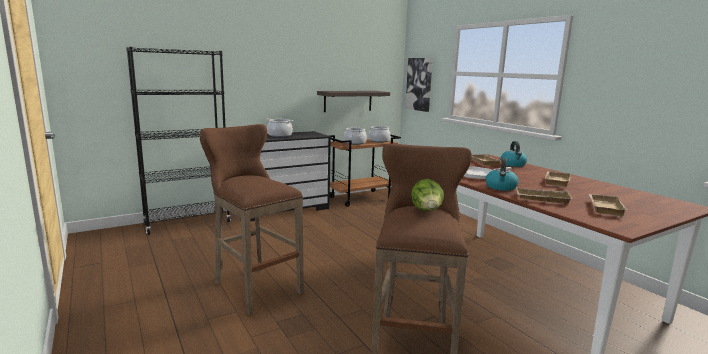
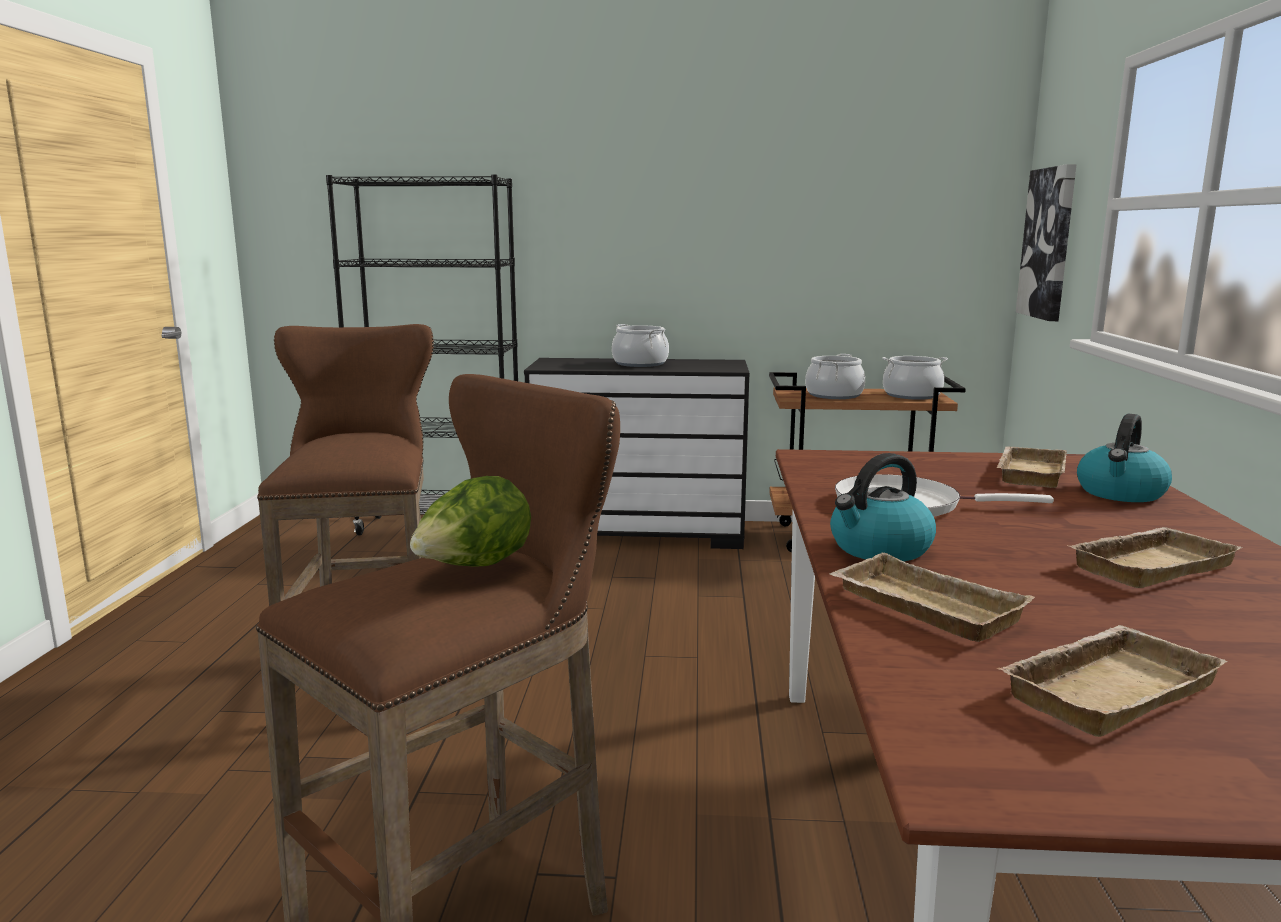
camera: 35 degrees right, 0 degrees up
(348, 101) = (843, 289): shelf -> none

